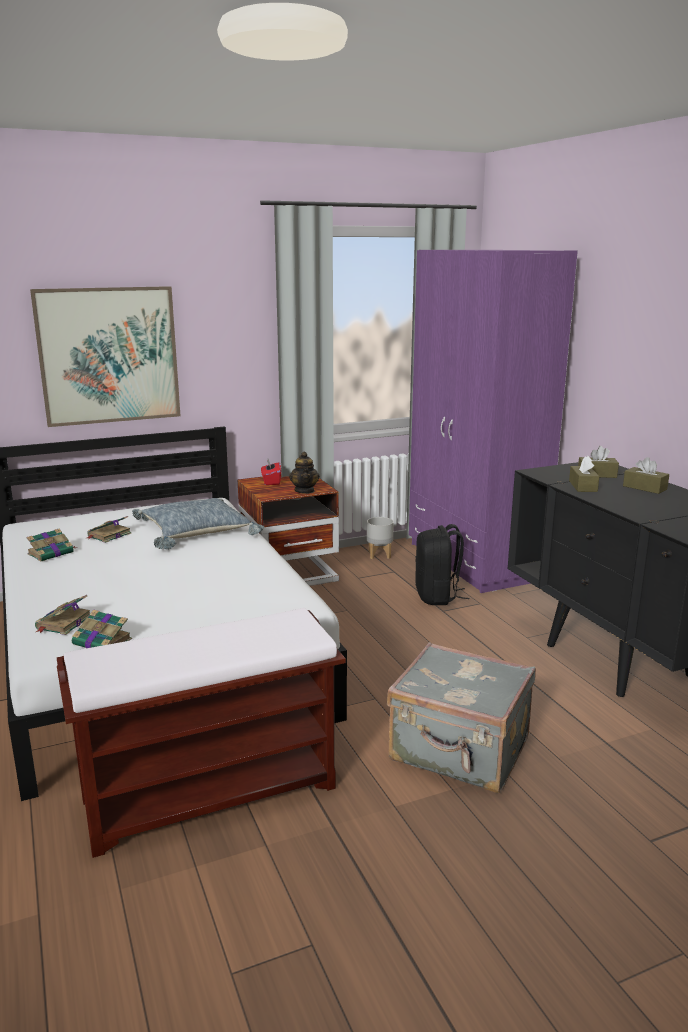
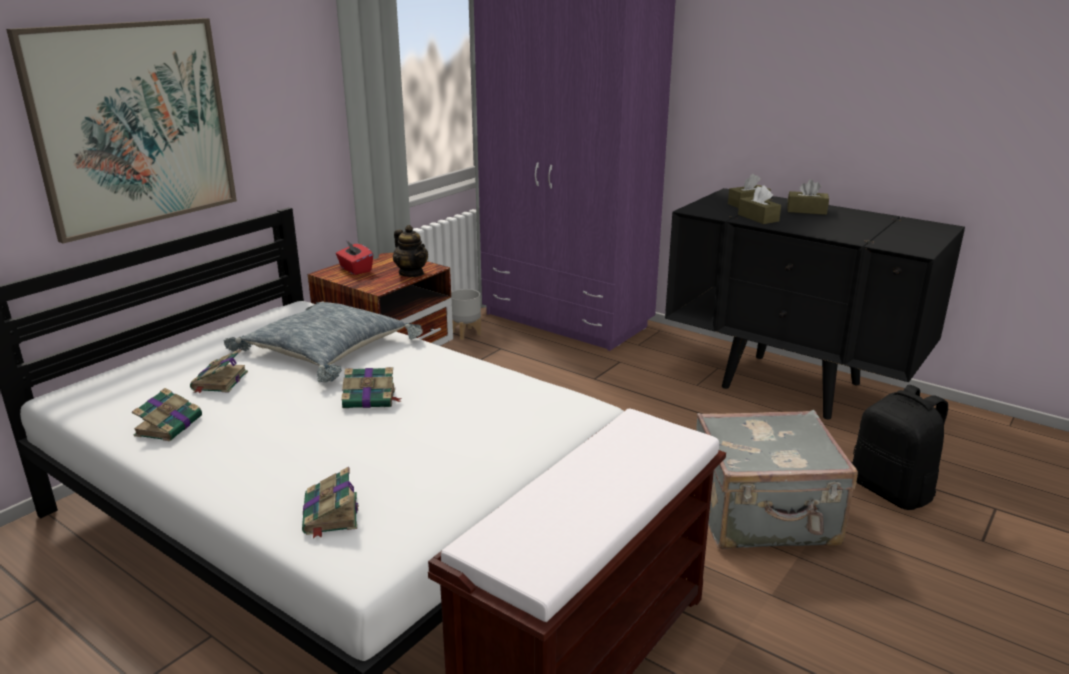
camera: 30 degrees left, 5 degrees up
(103, 642) = (418, 522): book -> book (370, 399)
(437, 596) = (573, 365): black backpack -> black backpack (892, 491)

